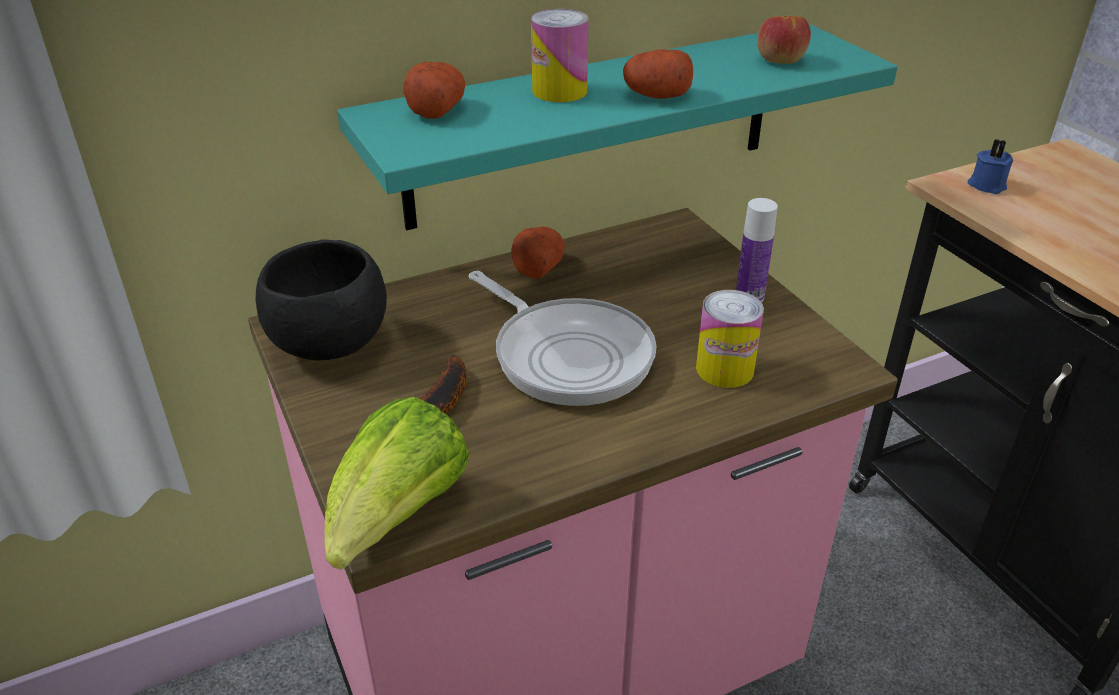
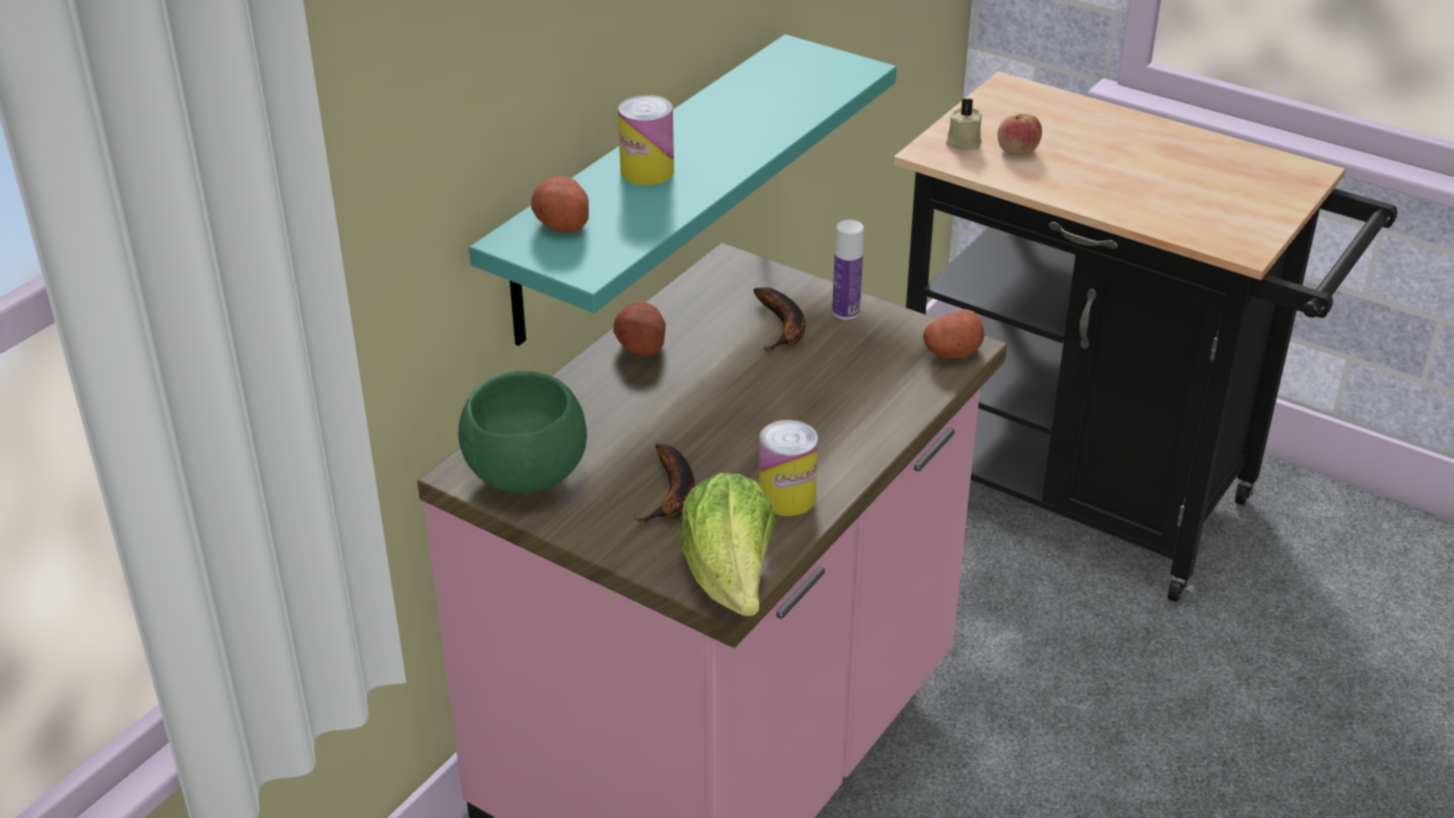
camera: 30 degrees left, 0 degrees up
(329, 345) = (525, 476): black bowl -> green bowl
(567, 355) = (741, 412): frying pan -> none
(656, 95) = (733, 153): potato -> potato (952, 352)
(677, 292) = (783, 327): none -> banana
(724, 369) = (875, 380): can -> can (787, 497)
(780, 60) = (798, 85): apple -> apple (1017, 150)
(986, 185) = (963, 142): blue candle -> beige candle

